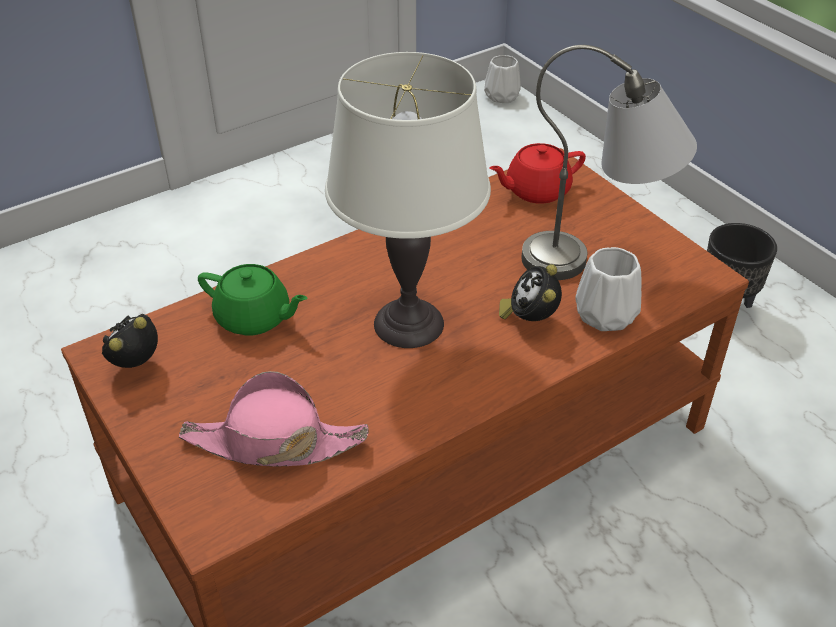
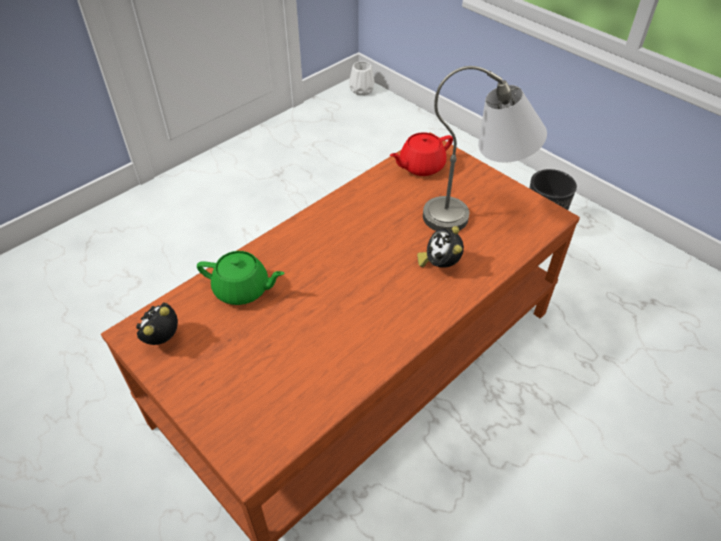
camera: 10 degrees left, 5 degrees up
(274, 442) = (280, 386): pink hat -> none
(408, 323) = (356, 279): white table lamp -> none
(603, 314) = (489, 254): white vase -> none

